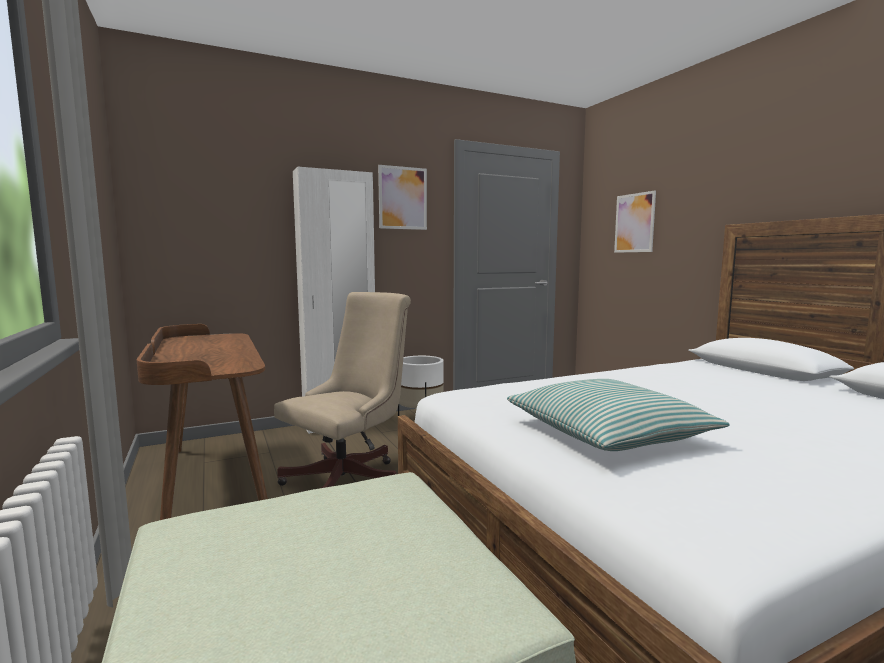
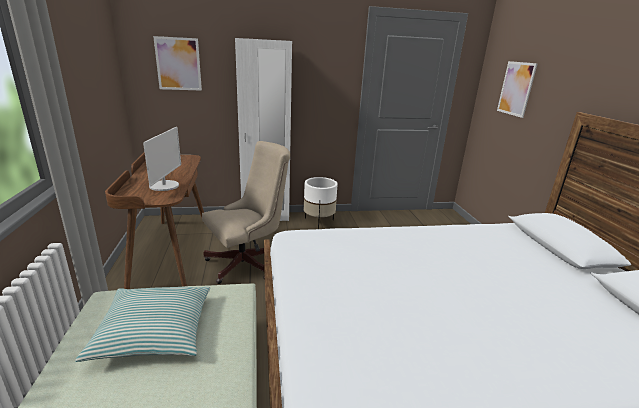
camera: 15 degrees right, 15 degrees up
(222, 358) = (164, 186): none -> monitor
(402, 198) = (321, 57): picture -> picture (178, 64)
(607, 433) = (356, 297): pillow -> pillow (154, 331)

